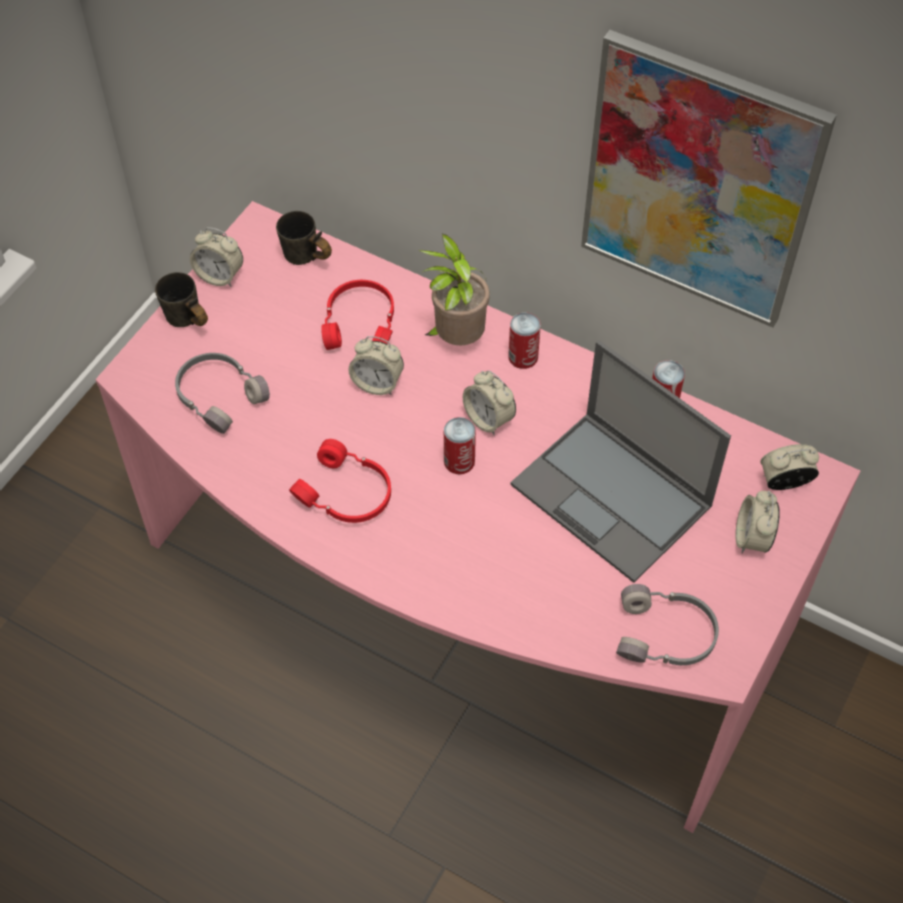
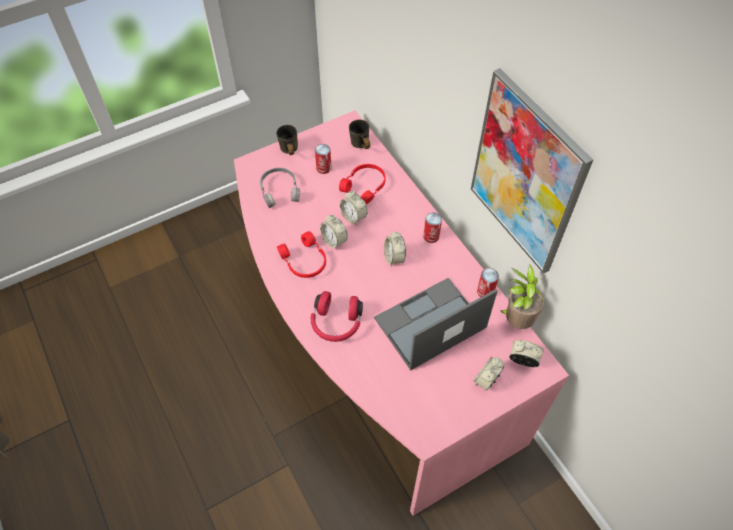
camera: 30 degrees right, 0 degrees up
(220, 276) = (317, 137): alarm clock -> alarm clock (334, 241)
(456, 339) = (405, 213): potted plant -> potted plant (516, 321)
(459, 461) = (366, 271): can -> can (324, 168)
(469, 568) = (336, 323): none -> red headphones
(613, 496) = (429, 324): laptop -> laptop turned 75 degrees clockwise
(666, 636) = (408, 405): grey headphones -> none

